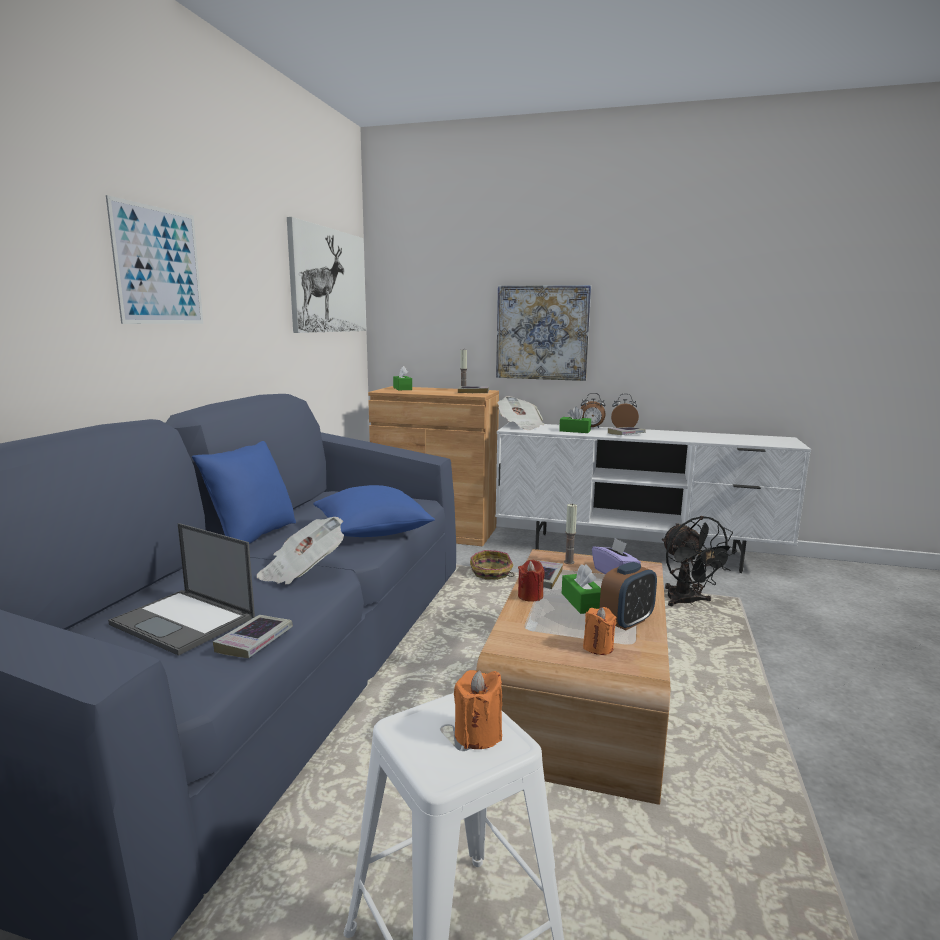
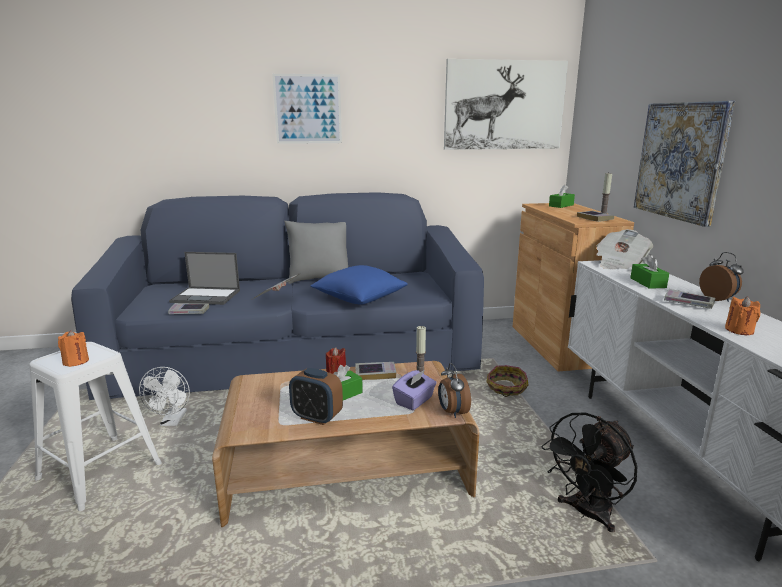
camera: 65 degrees right, 5 degrees up
(185, 621) = (207, 296): laptop -> laptop turned 90 degrees counterclockwise
(252, 538) = (319, 279): blue pillow -> grey pillow
(348, 838) = (172, 422): none -> white fan
(591, 428) = (686, 286): alarm clock -> alarm clock (452, 412)
(598, 647) = (266, 411): orange candle -> orange candle (739, 330)

